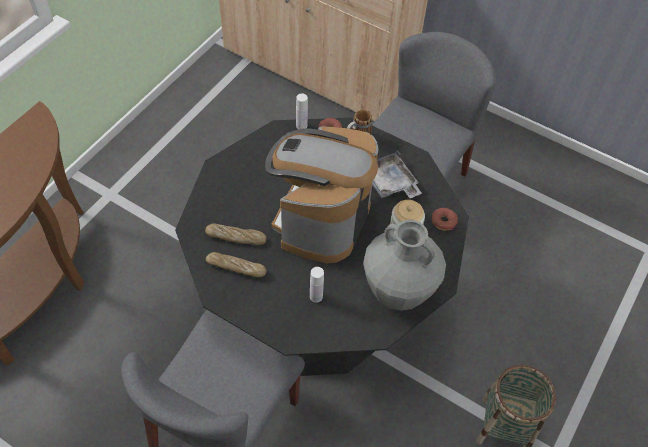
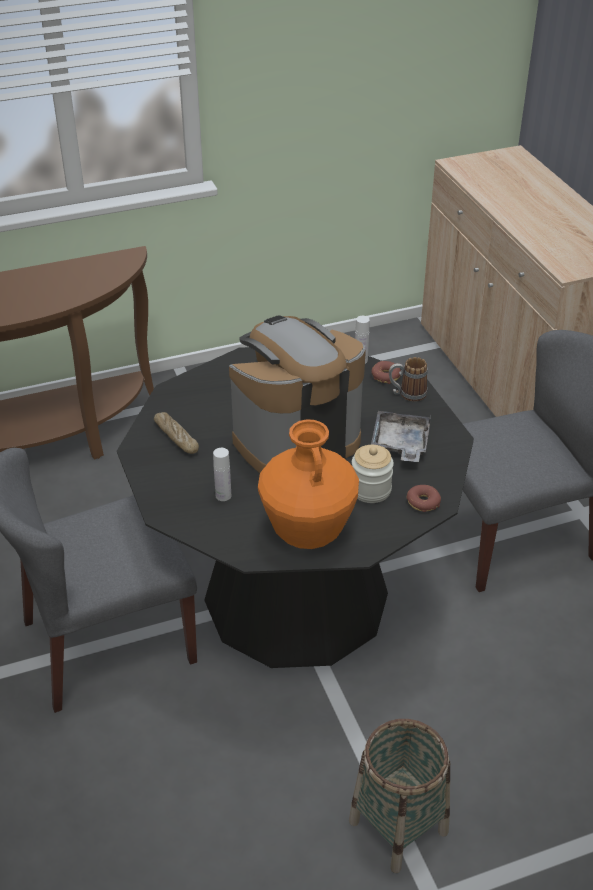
camera: 40 degrees right, 15 degrees down
(236, 237) = (201, 415): bread -> none
(397, 291) = (307, 533): grey vase -> orange vase

